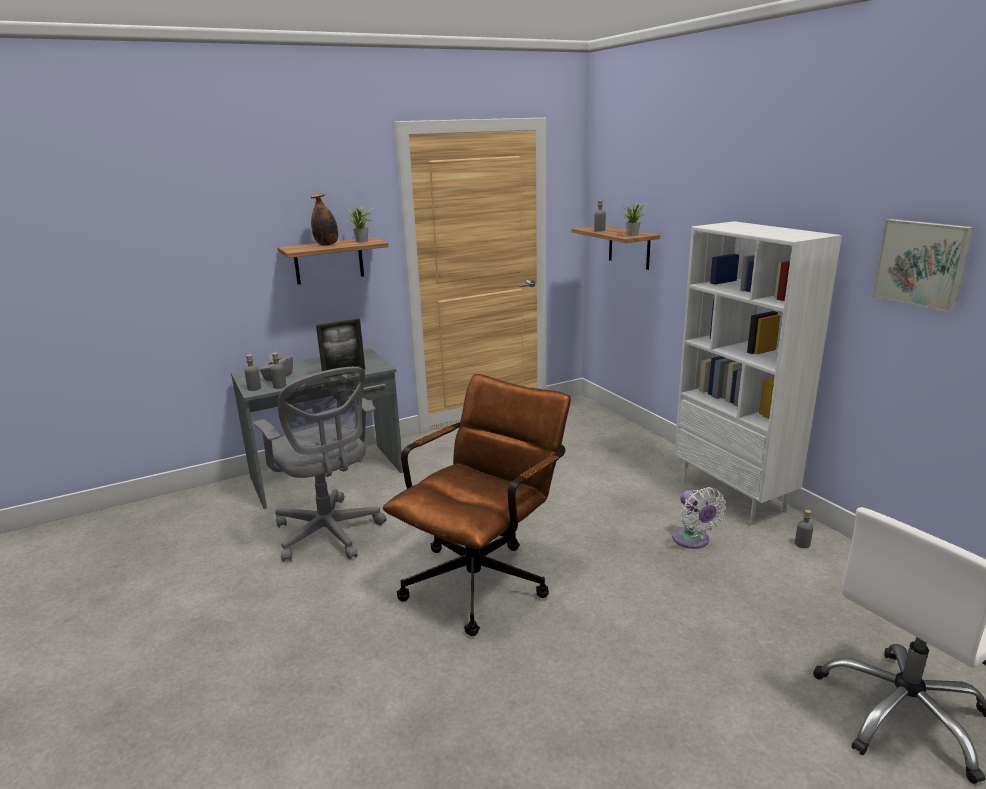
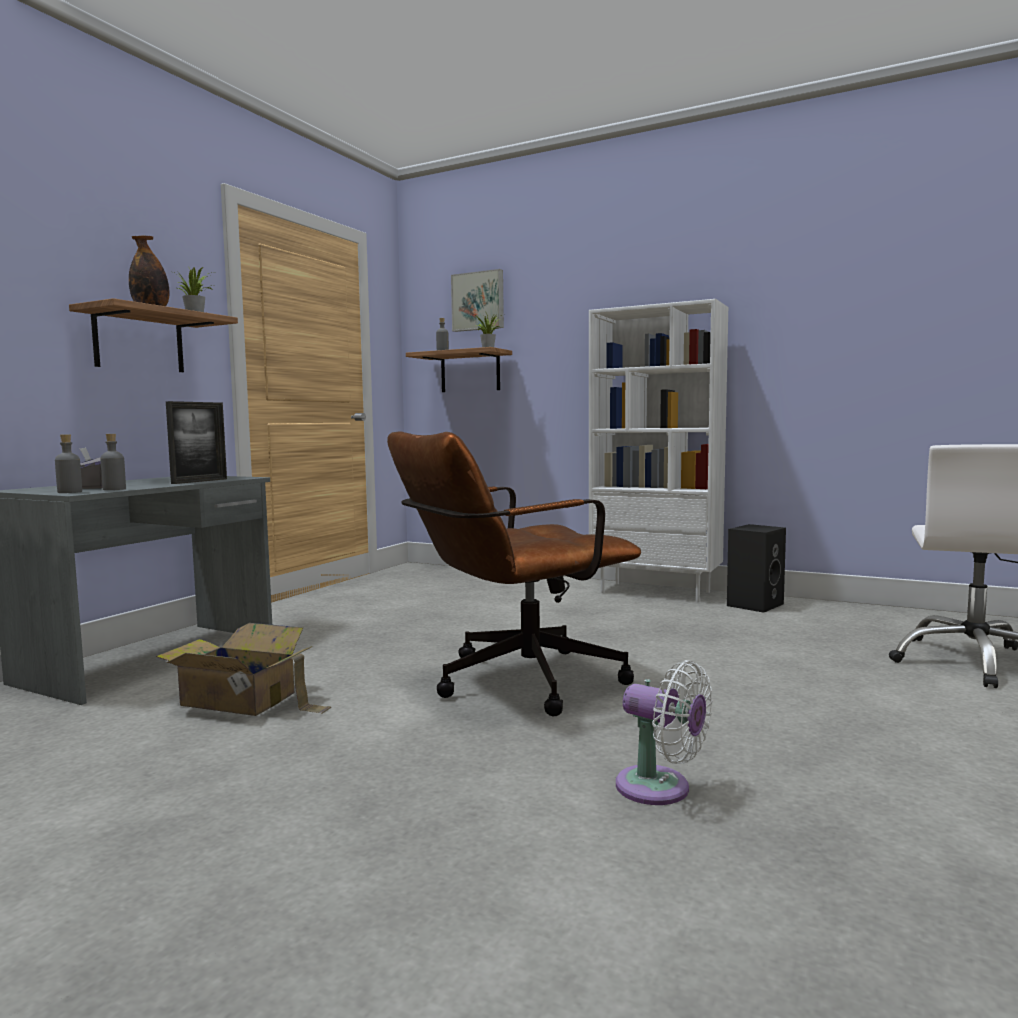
camera: 35 degrees left, 15 degrees down
(330, 534) = (241, 701): grey office chair -> cardboard box
(483, 577) = (513, 683): brown office chair -> brown office chair turned 120 degrees counterclockwise
(692, 541) = (671, 619): white fan -> white fan (660, 789)
(802, 544) = (754, 604): grey bottle -> black speaker
(922, 263) = (805, 318): picture -> picture (478, 301)

